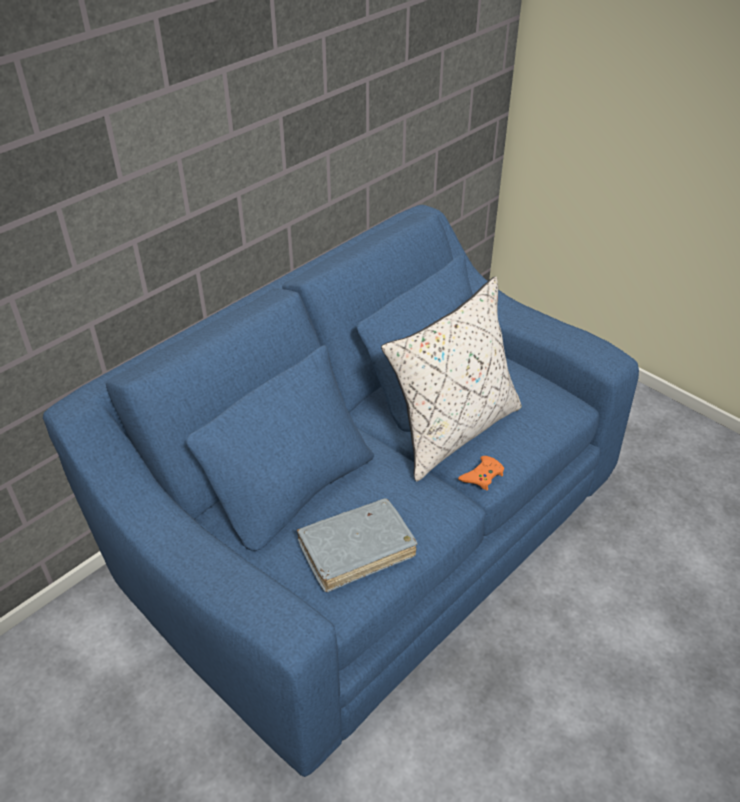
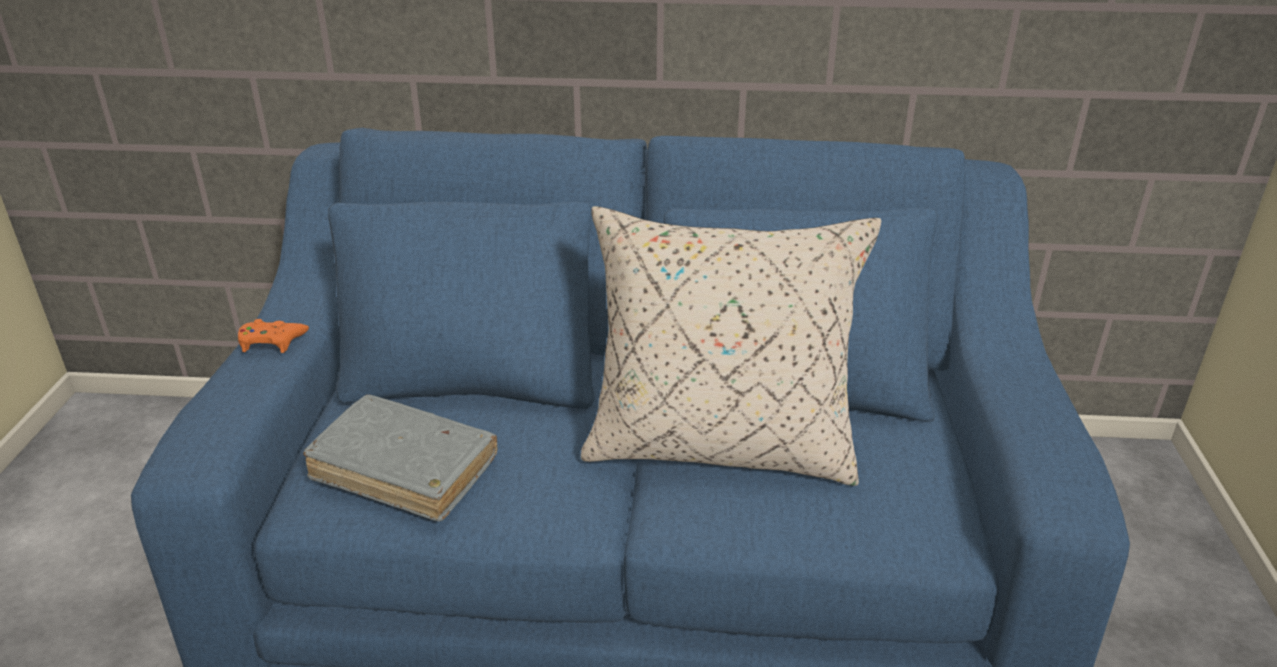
camera: 50 degrees right, 10 degrees down
(482, 476) = (666, 515): orange game controller -> orange game controller (271, 341)

